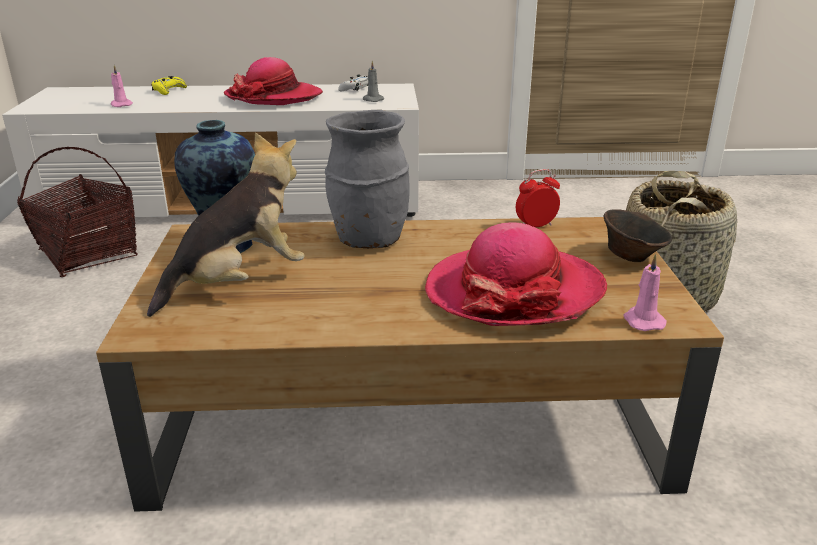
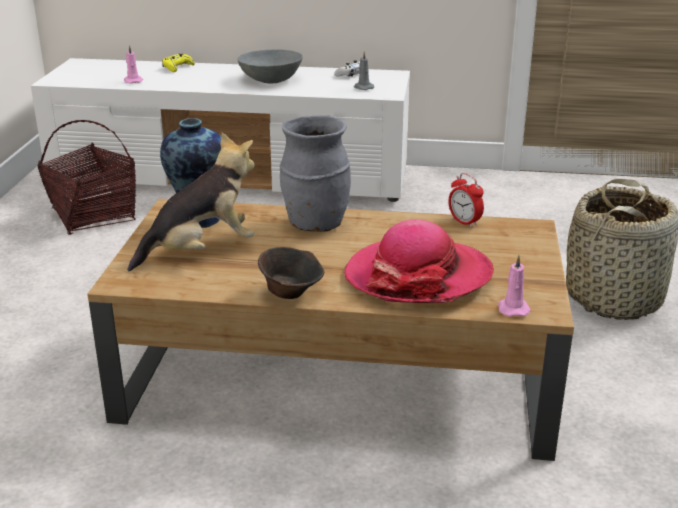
camera: 10 degrees right, 0 degrees up
(274, 97) = (271, 80): hat -> grey bowl
(536, 225) = (464, 222): alarm clock -> alarm clock turned 120 degrees counterclockwise
(631, 257) = (534, 256): brown bowl -> brown bowl (291, 293)

